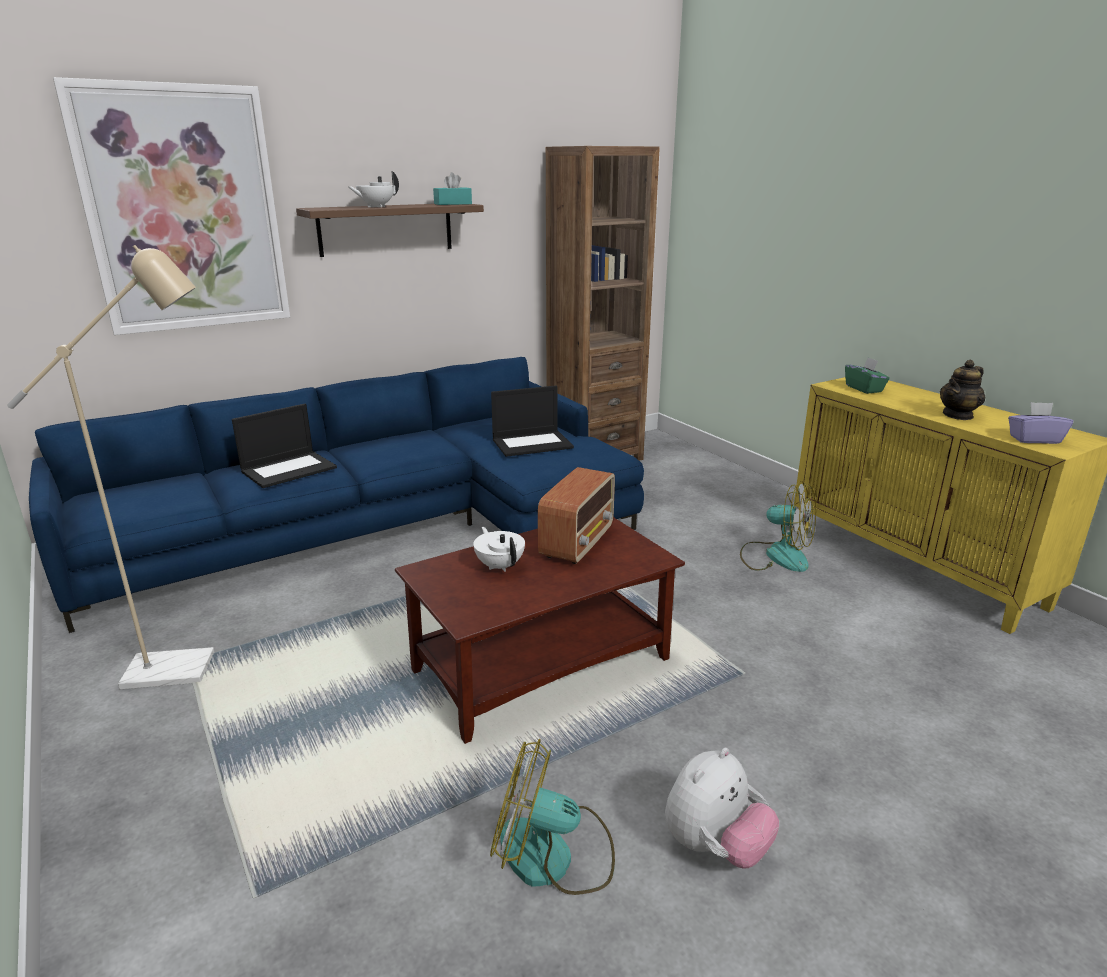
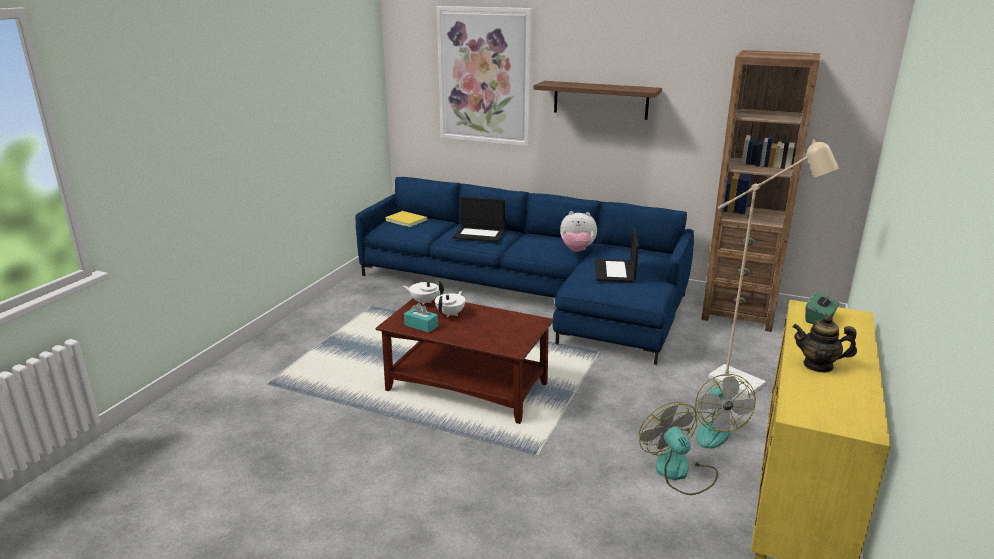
camera: 55 degrees right, 0 degrees up
(117, 496) = (406, 219): none -> yellow book
(185, 668) = (367, 308): beige floor lamp -> beige floor lamp (745, 385)
(376, 206) = (583, 85): white teapot -> white teapot (424, 302)
(453, 204) = (641, 89): turquoise tissue box -> turquoise tissue box (421, 325)
(532, 443) = (615, 271): laptop -> laptop turned 60 degrees clockwise
(553, 856) = (337, 440): fan -> fan (678, 472)
(578, 542) = (503, 324): radio -> none
(715, 847) = (381, 484): plush toy -> plush toy (577, 250)
(1034, 439) = (809, 404): purple tissue box -> none

